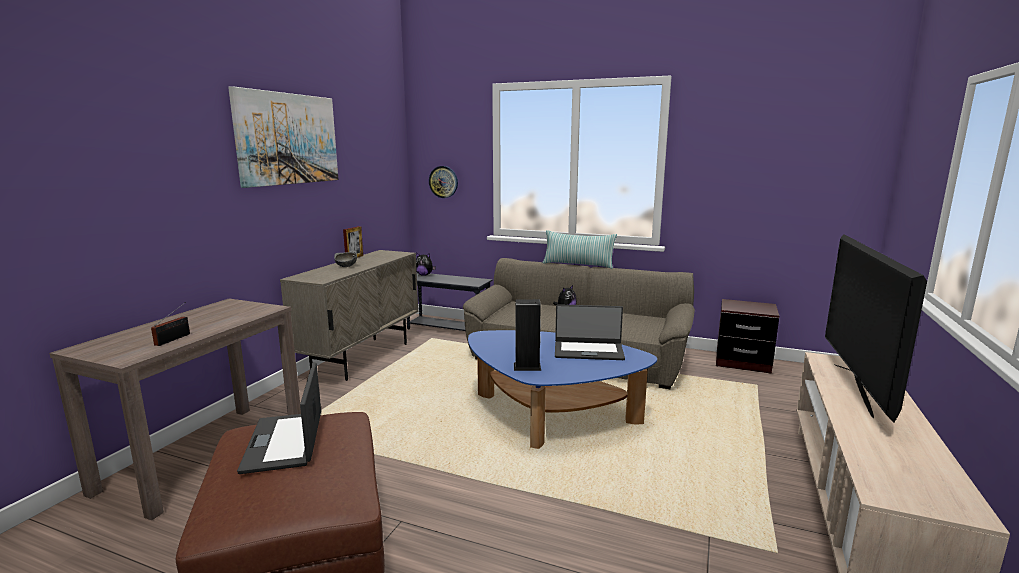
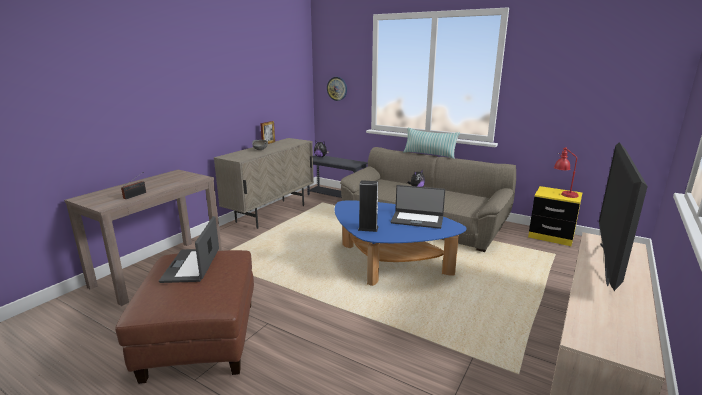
camera: 10 degrees right, 5 degrees up
(288, 139) = (220, 59): picture -> none
(742, 362) = (551, 236): brown nightstand -> yellow nightstand
(754, 306) = (563, 193): none -> red table lamp

